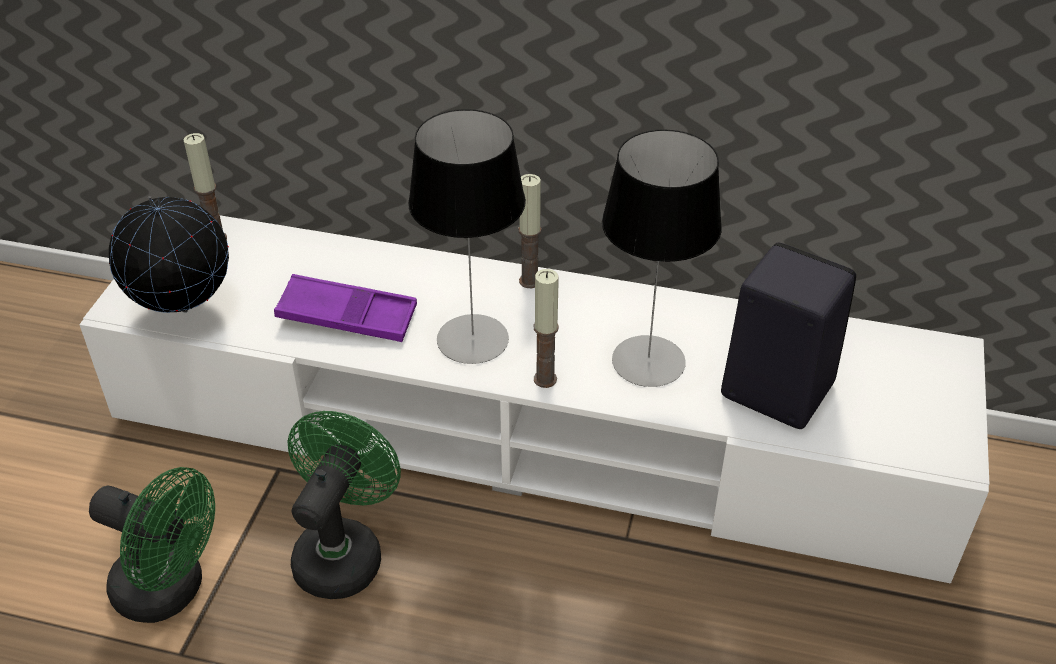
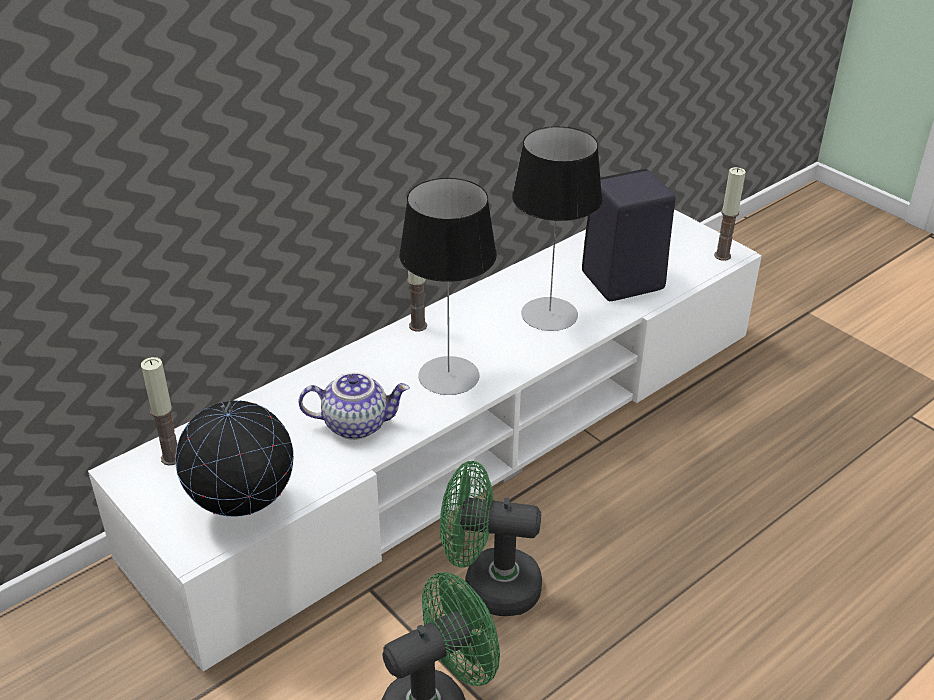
camera: 55 degrees left, 5 degrees down
(343, 551) = (488, 586): green fan -> green fan turned 45 degrees counterclockwise
(347, 316) = (356, 424): purple tray -> teapot
(545, 379) = (522, 362): candle -> candle (722, 256)

